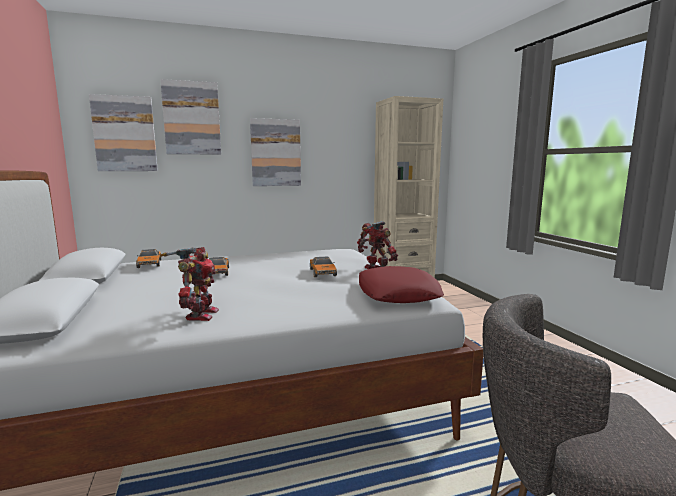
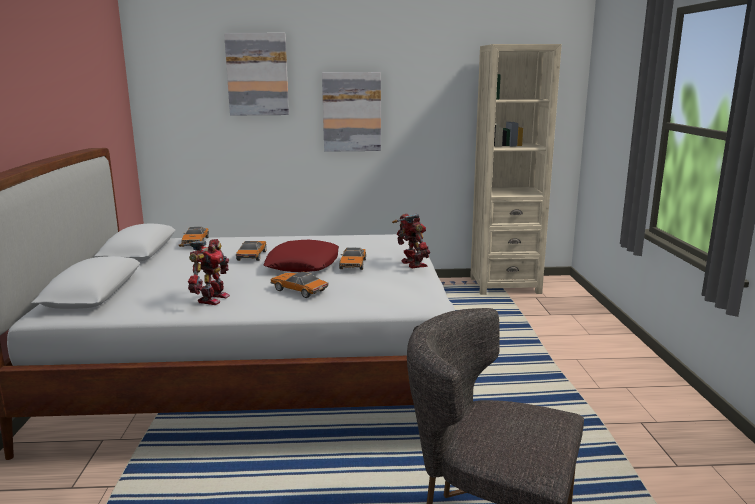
camera: 15 degrees right, 5 degrees up
(125, 134) = (188, 94): picture -> none
(292, 298) = (299, 290): none -> toy car
(397, 293) = (404, 294): red pillow -> red pillow (303, 264)

